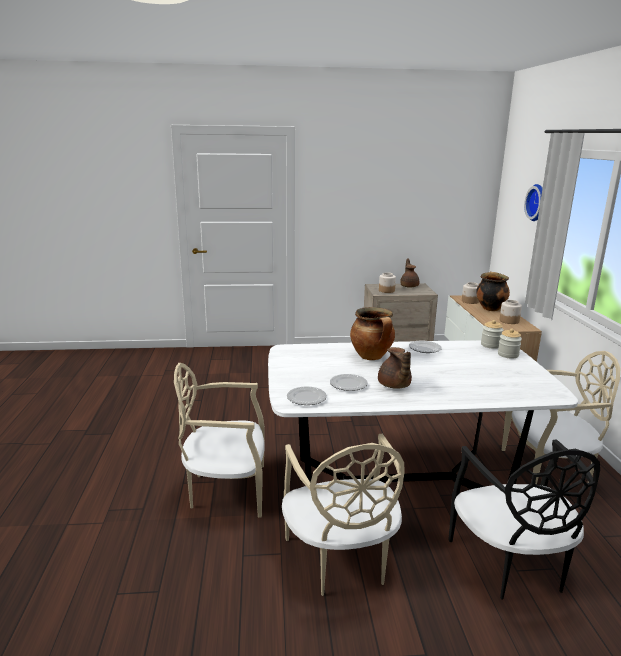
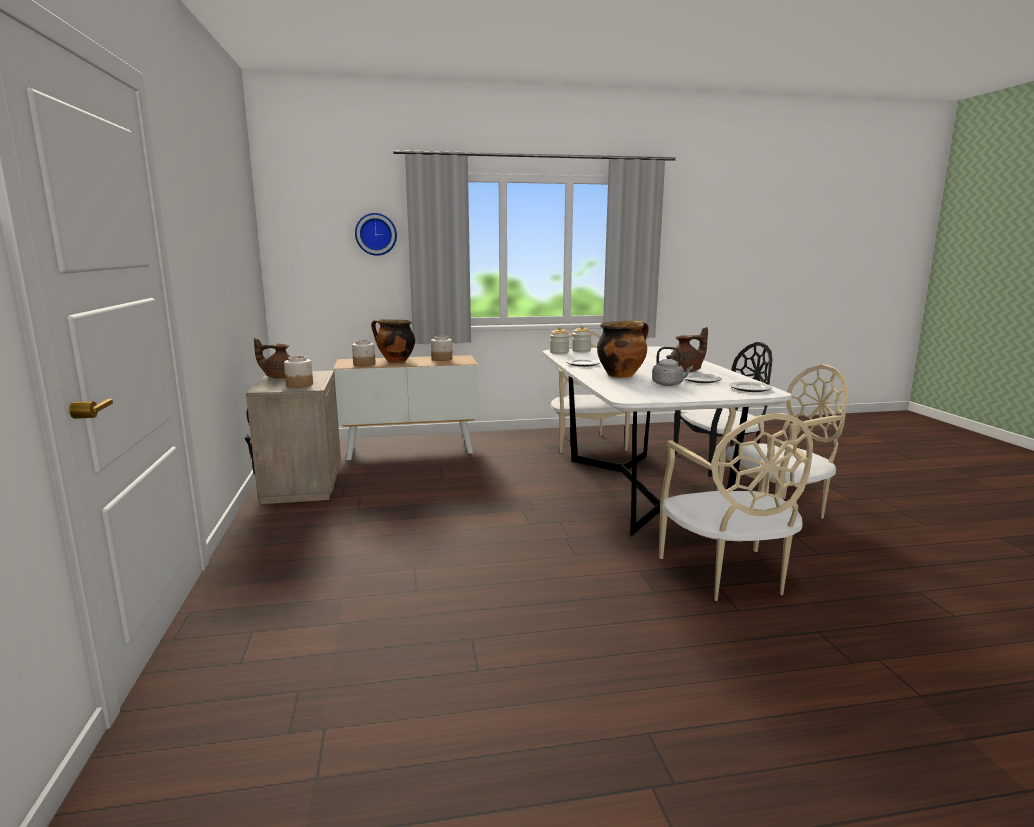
camera: 95 degrees left, 5 degrees down
(331, 369) = (669, 384): none -> grey kettle

